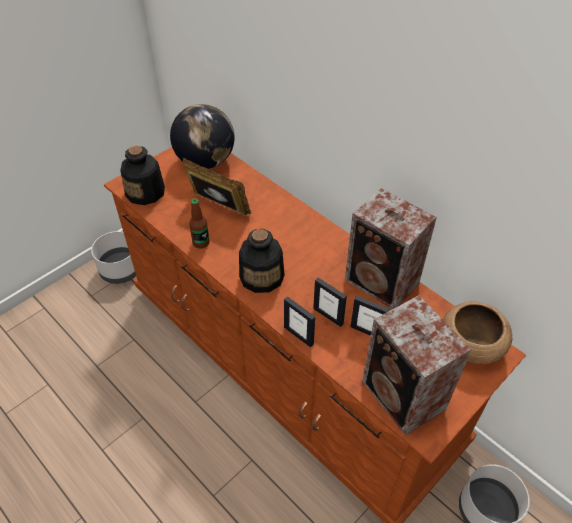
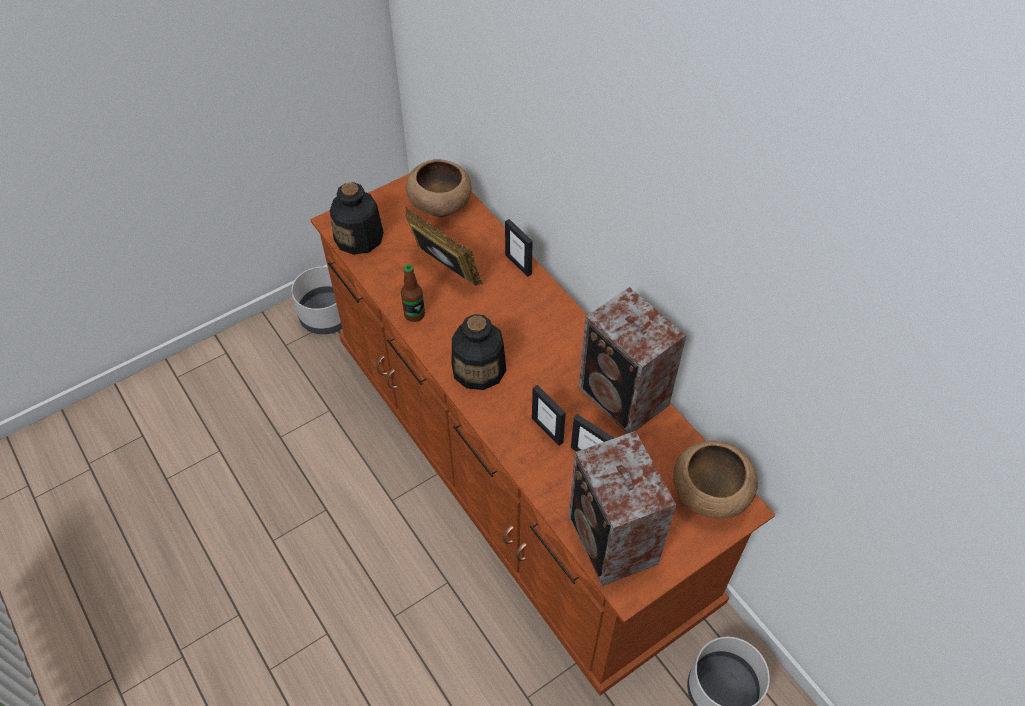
camera: 10 degrees right, 5 degrees up
(205, 161) = (440, 203): globe -> brown bowl
(299, 335) = (507, 449): picture frame -> picture frame (518, 264)

